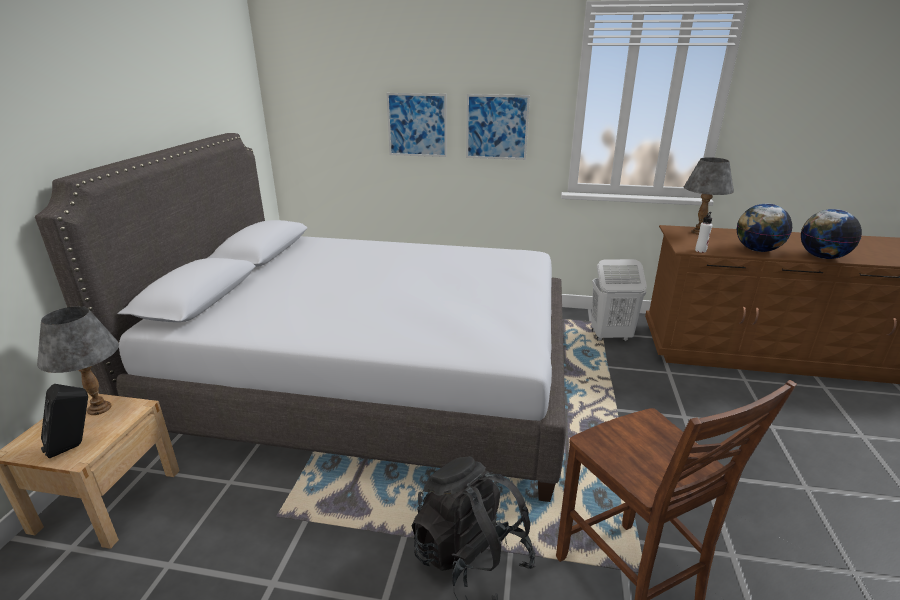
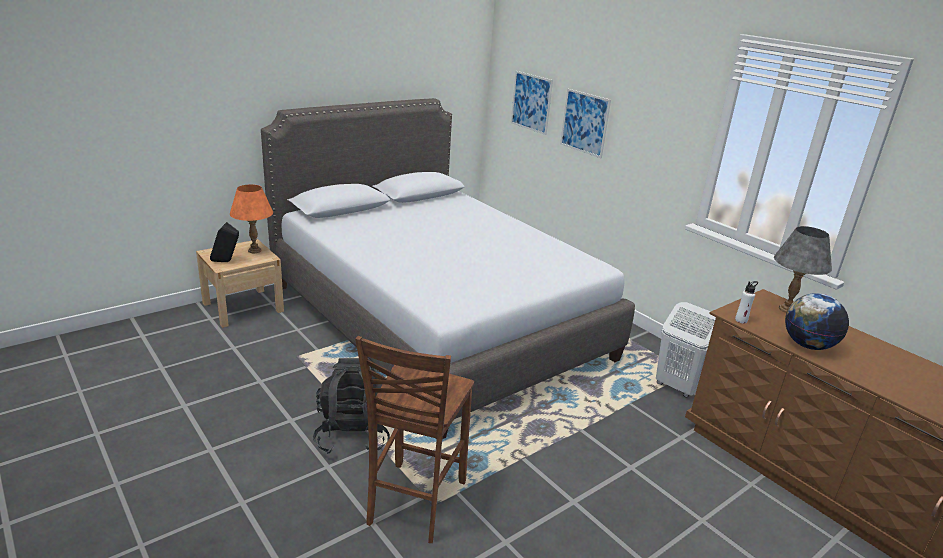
camera: 40 degrees right, 0 degrees up
(99, 408) = (254, 250): grey table lamp -> orange table lamp
(496, 127) = (645, 141): picture -> picture (531, 102)
(822, 257) = (870, 381): globe -> none

